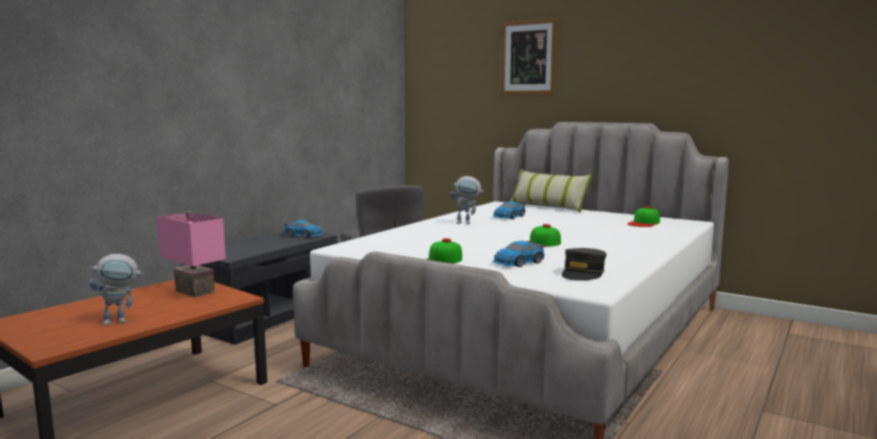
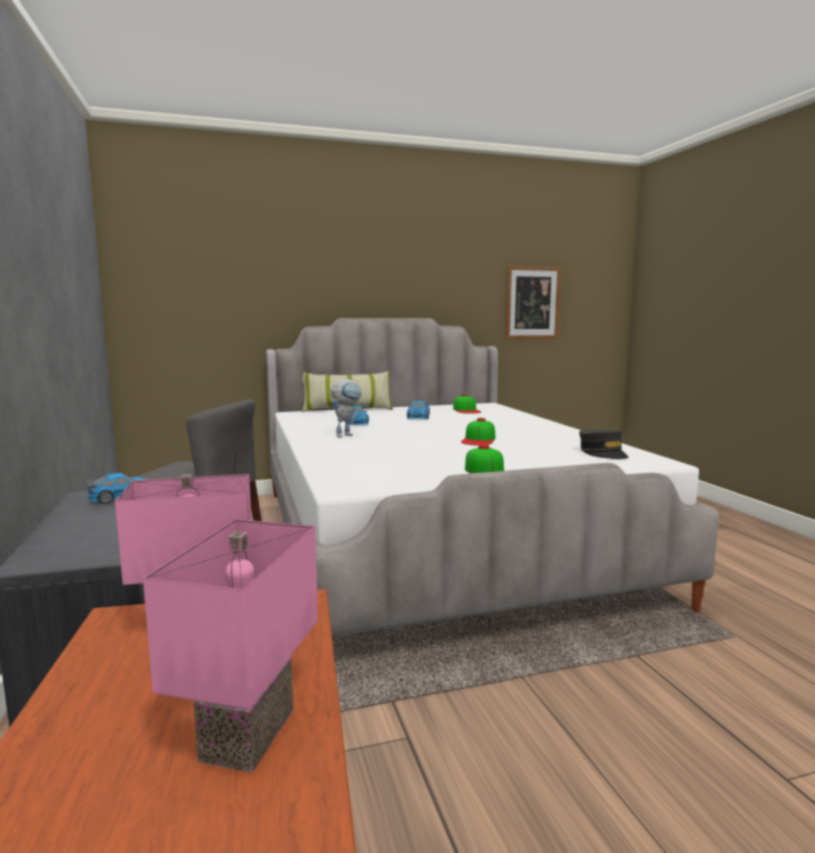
camera: 50 degrees left, 0 degrees up
(121, 321) = (244, 732): toy robot -> pink table lamp
(518, 262) = (537, 457): toy car -> toy car (418, 417)
(528, 57) = (291, 246): picture -> picture (532, 303)

